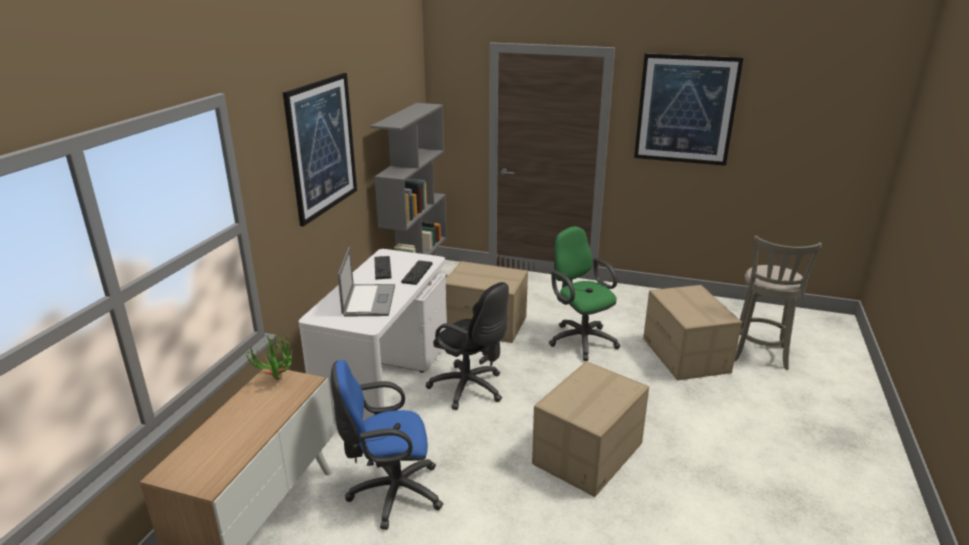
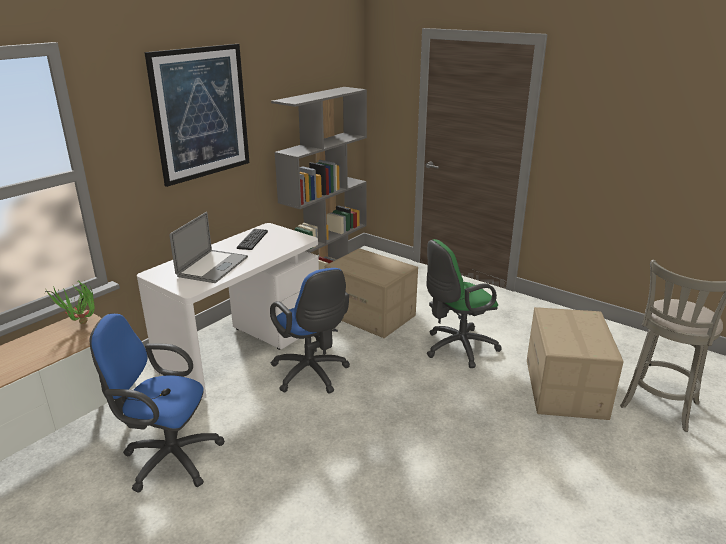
camera: 20 degrees right, 0 degrees up
(417, 273) = (279, 249): keyboard -> none
(470, 389) = (312, 375): black office chair -> blue office chair
(580, 339) = (456, 348): green office chair -> green office chair turned 105 degrees counterclockwise
(588, 454) = (383, 470): cardboard box -> none
(686, 109) = (622, 108): picture -> none

